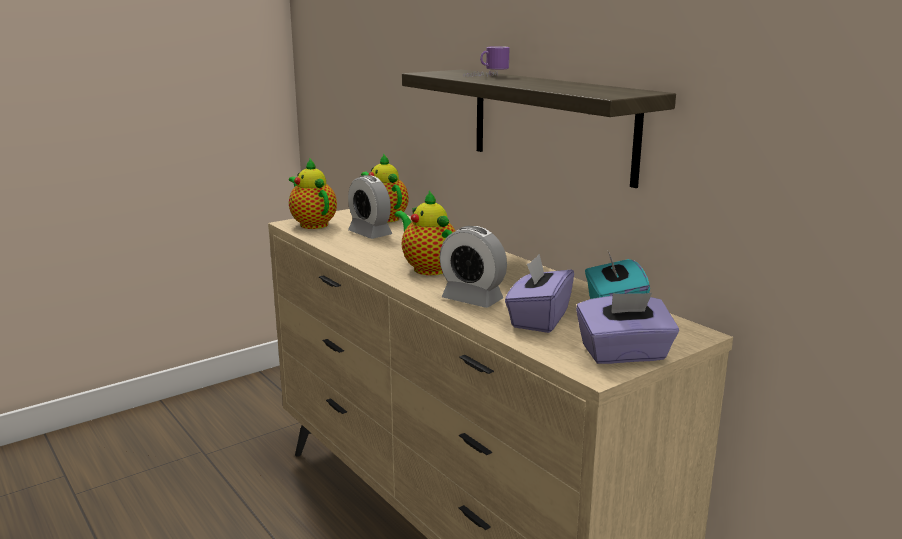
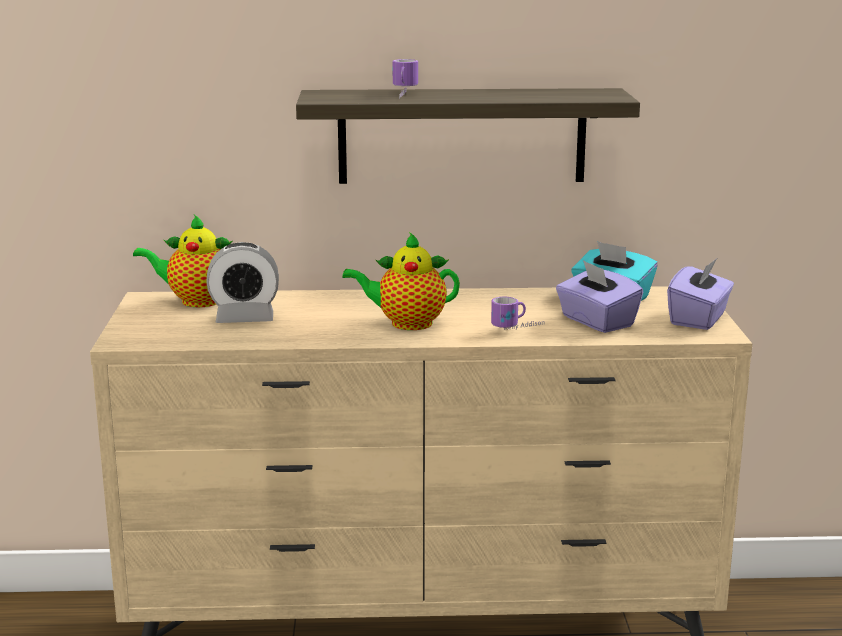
camera: 55 degrees left, 0 degrees up
(312, 224) = (148, 333): teapot -> none
(472, 299) = (518, 329): alarm clock -> mug

